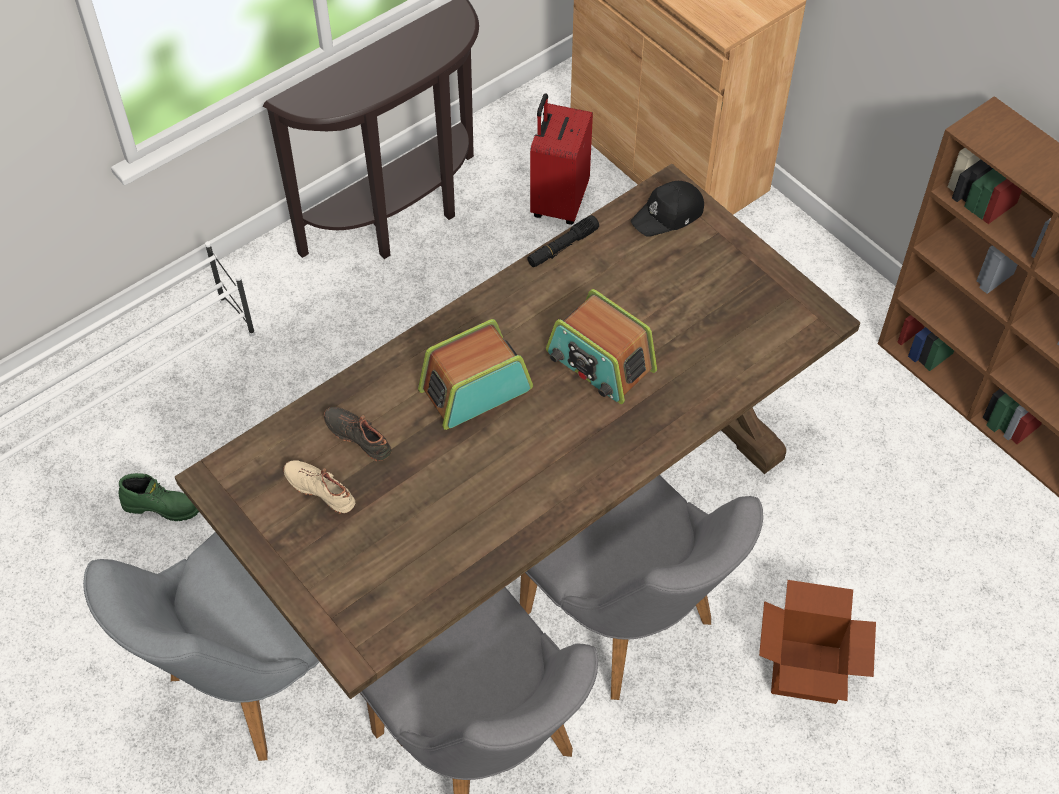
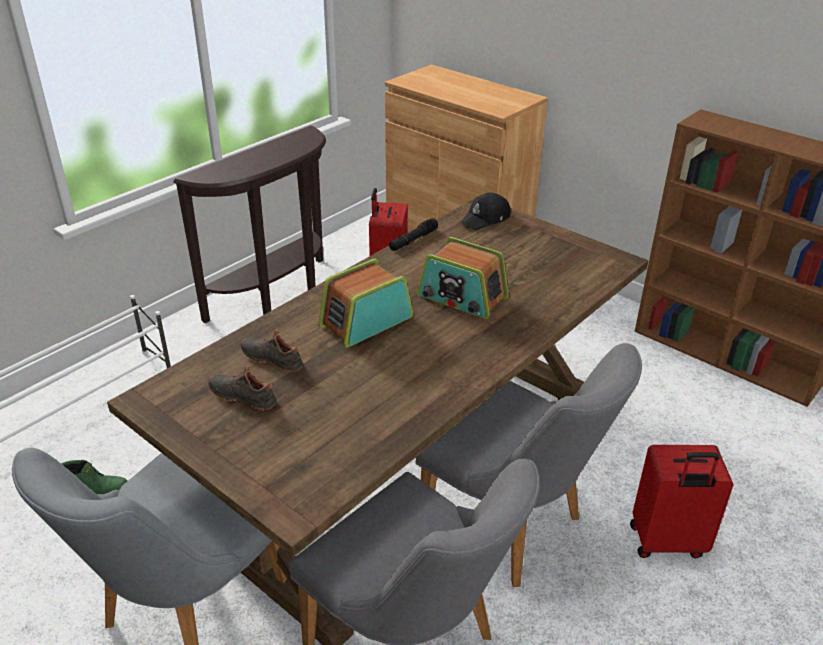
camera: 10 degrees left, 20 degrees down
(321, 489) = (244, 396): beige shoe -> black shoe
(805, 671) = (667, 543): cardboard box -> red suitcase

